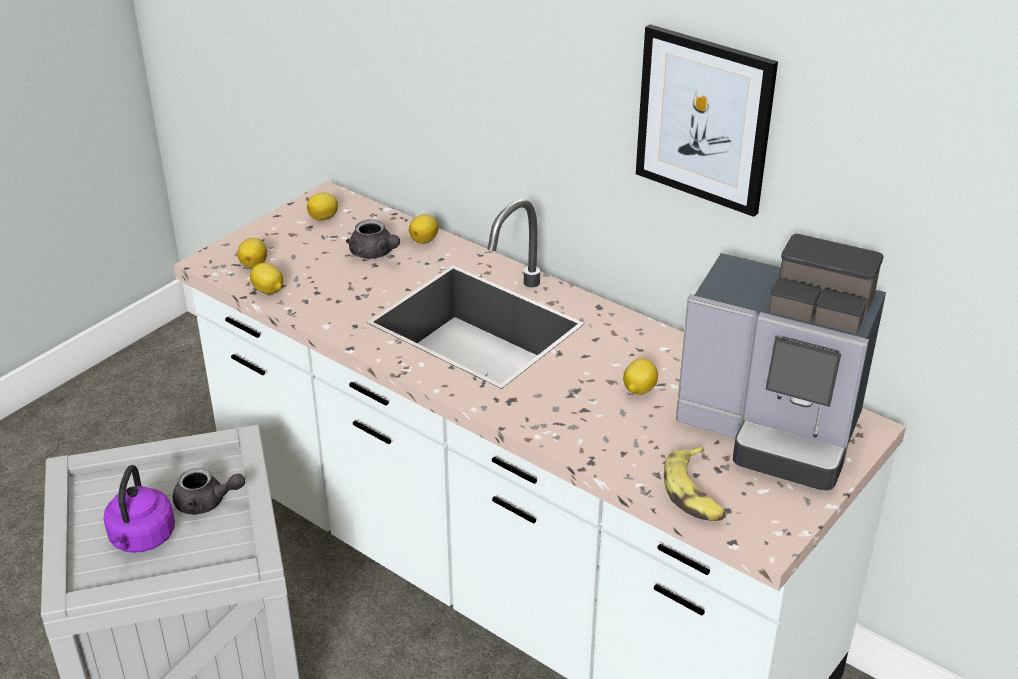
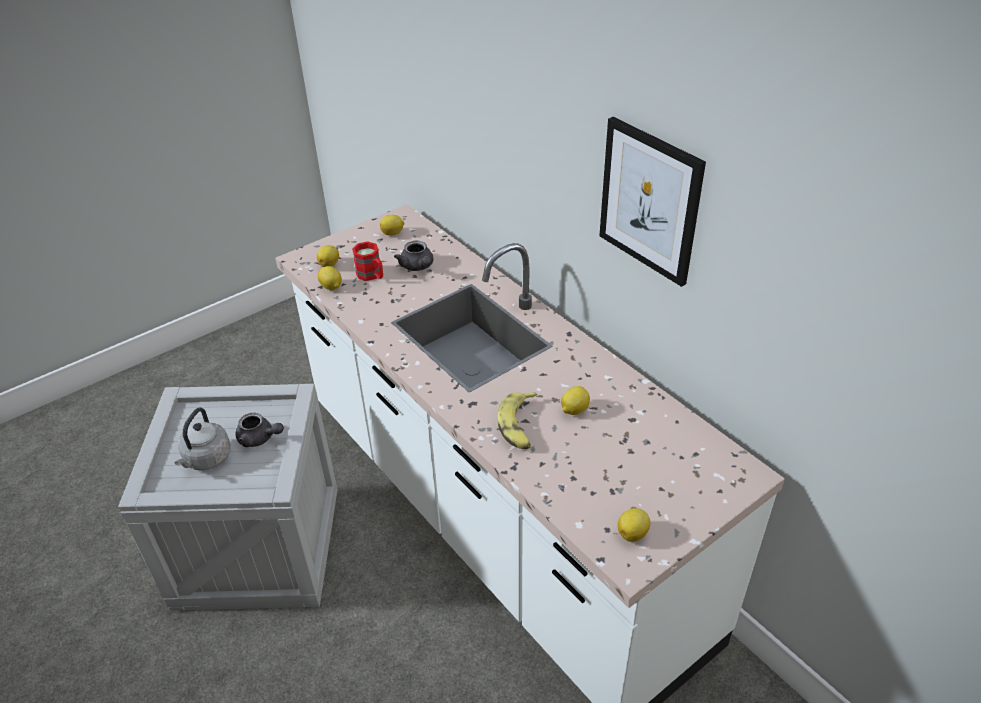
camera: 15 degrees right, 5 degrees up
(141, 539) = (206, 459): purple kettle -> grey kettle
(317, 271) = (372, 275): none -> red mug
(424, 240) = (458, 260): lemon -> lemon (633, 533)
(695, 493) = (586, 509): banana -> banana (519, 426)
(773, 430) = (670, 463): coffee machine -> none

